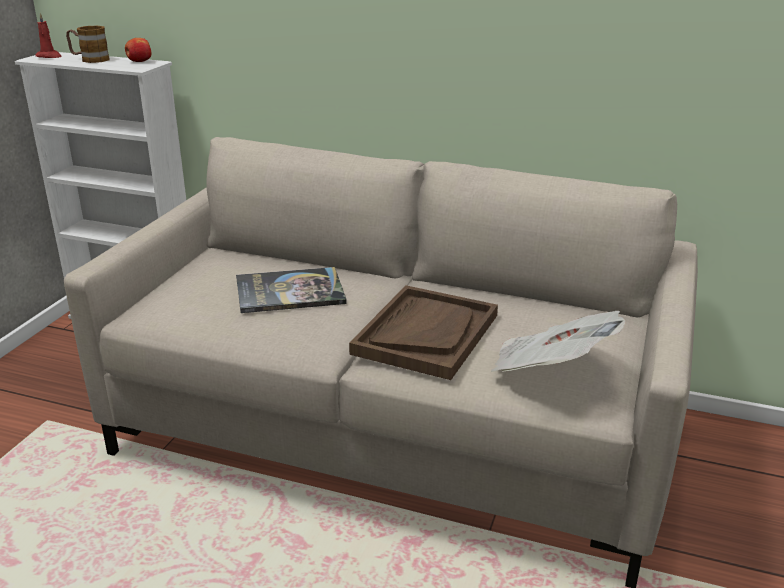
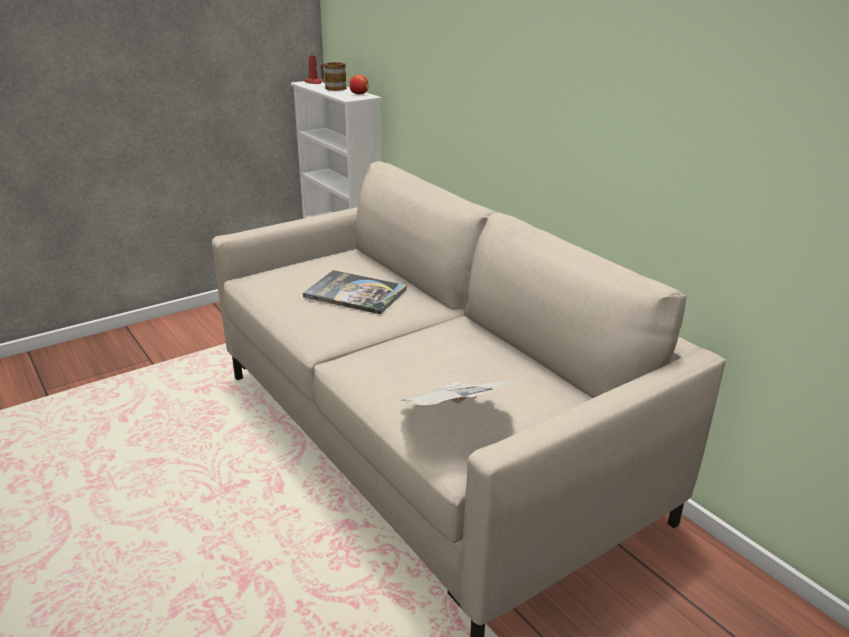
camera: 35 degrees right, 0 degrees up
(426, 334) = (403, 355): brown tray -> none

